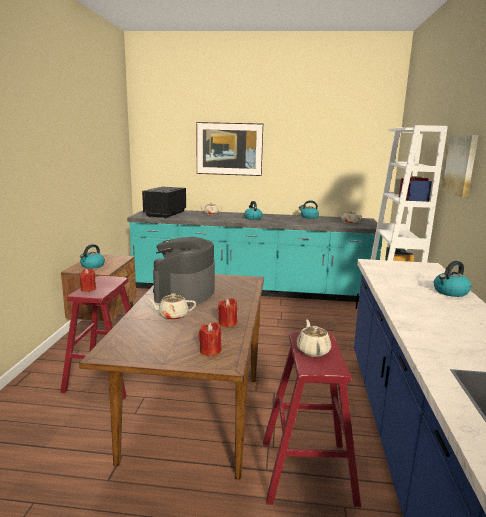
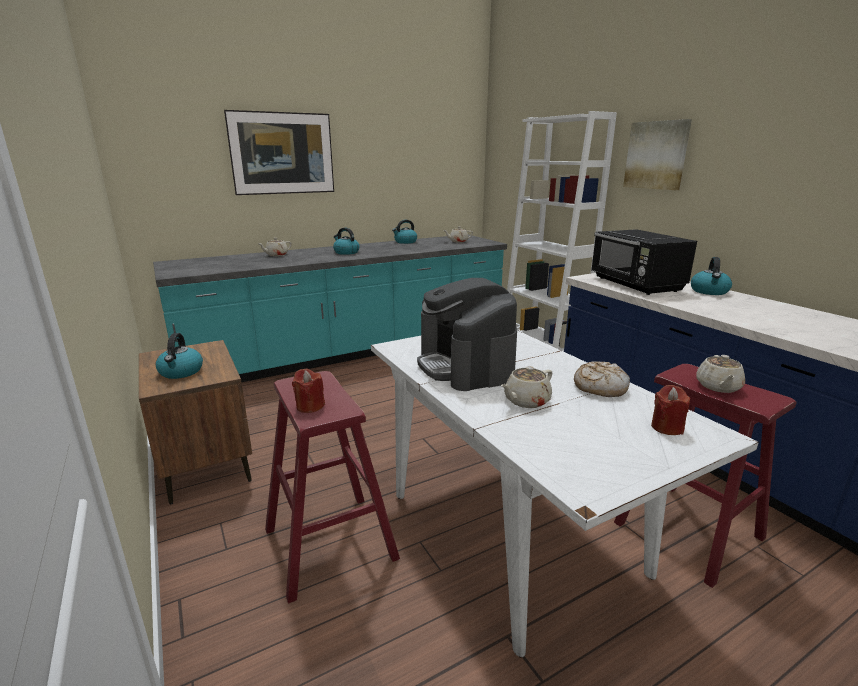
camera: 35 degrees left, 5 degrees up
(164, 214) = (210, 266): black microwave -> black microwave (636, 285)
(195, 416) = (513, 533): brown dining table -> white dining table
(227, 323) = (599, 387): red candle -> bread
(313, 350) = (718, 387): beige teapot -> beige teapot turned 120 degrees counterclockwise

